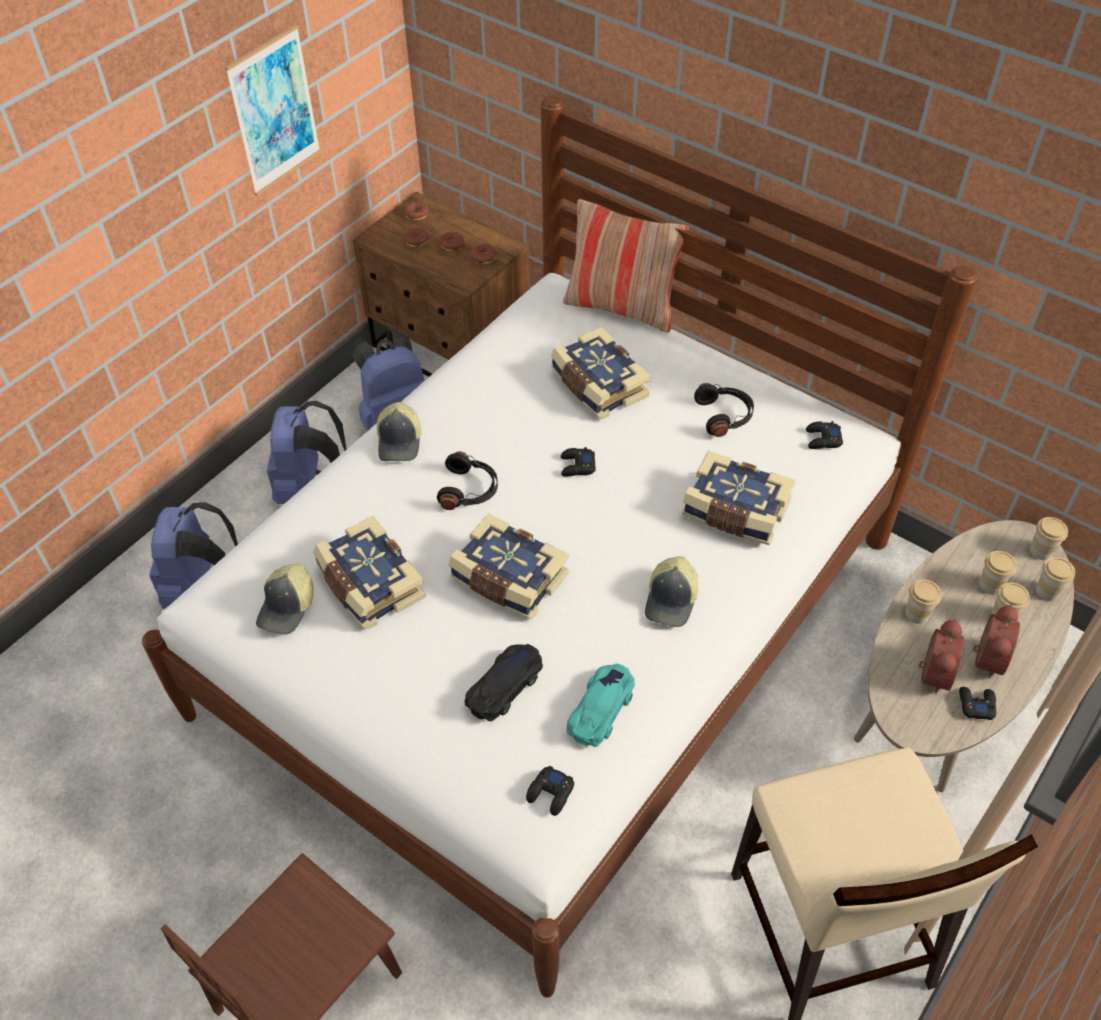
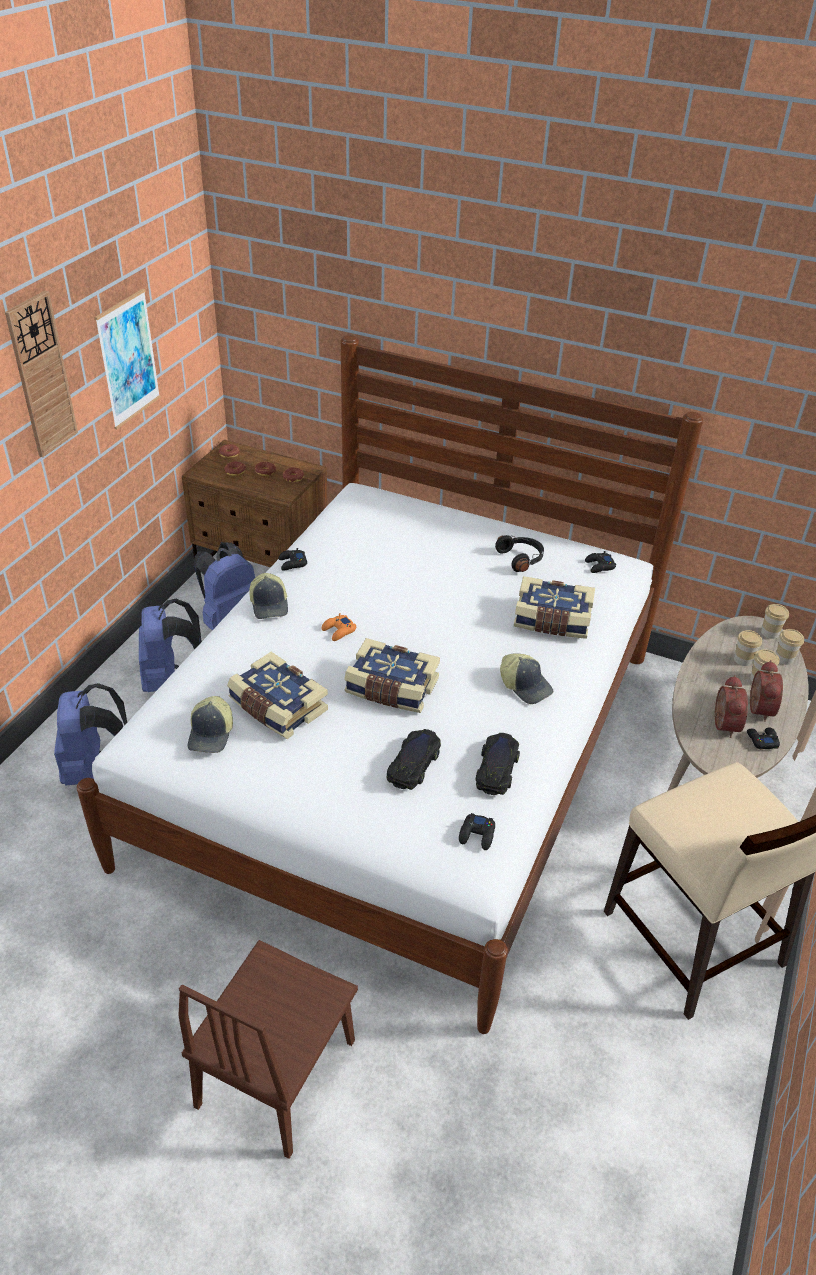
camera: 15 degrees left, 10 degrees down
(150, 143) = (41, 375): none -> wall clock
(469, 490) = (339, 631): black headphones -> orange game controller
(577, 466) = (419, 604): black game controller -> black game controller (292, 563)
(597, 386) = (416, 549): book -> none
(601, 708) = (497, 768): turquoise toy car -> black toy car
(621, 307) = (416, 497): pillow -> none
(672, 600) = (525, 685): cap -> cap turned 45 degrees counterclockwise
(917, 614) = (697, 686): cup -> none

